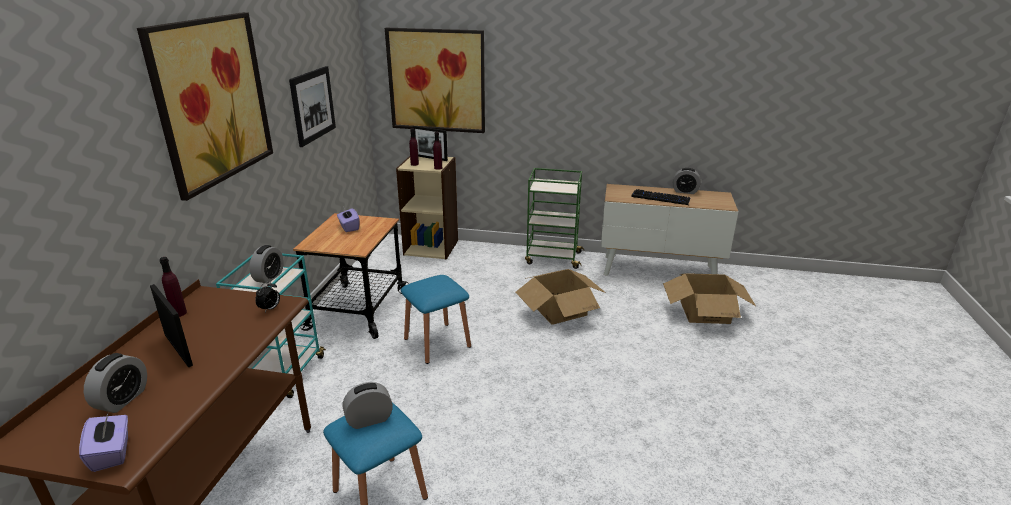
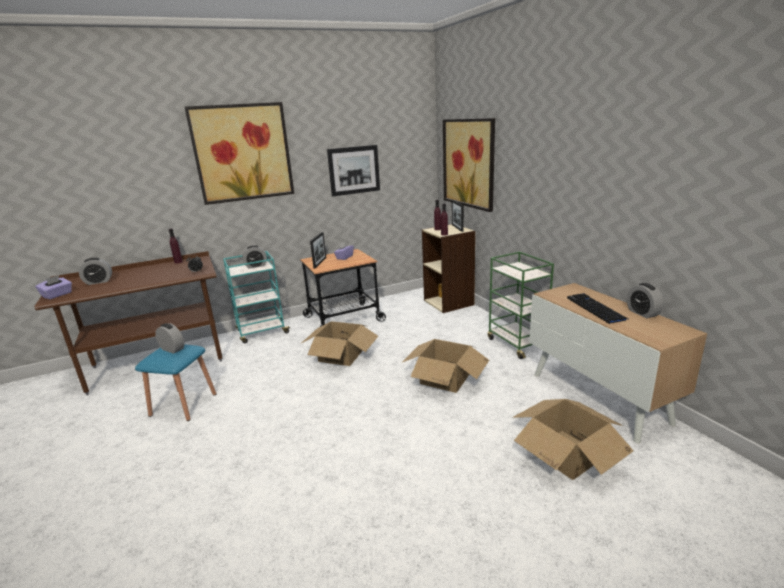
camera: 55 degrees right, 5 degrees down
(178, 349) = (145, 273): picture frame -> picture frame (320, 263)
(437, 342) = (341, 355): blue stool -> cardboard box

